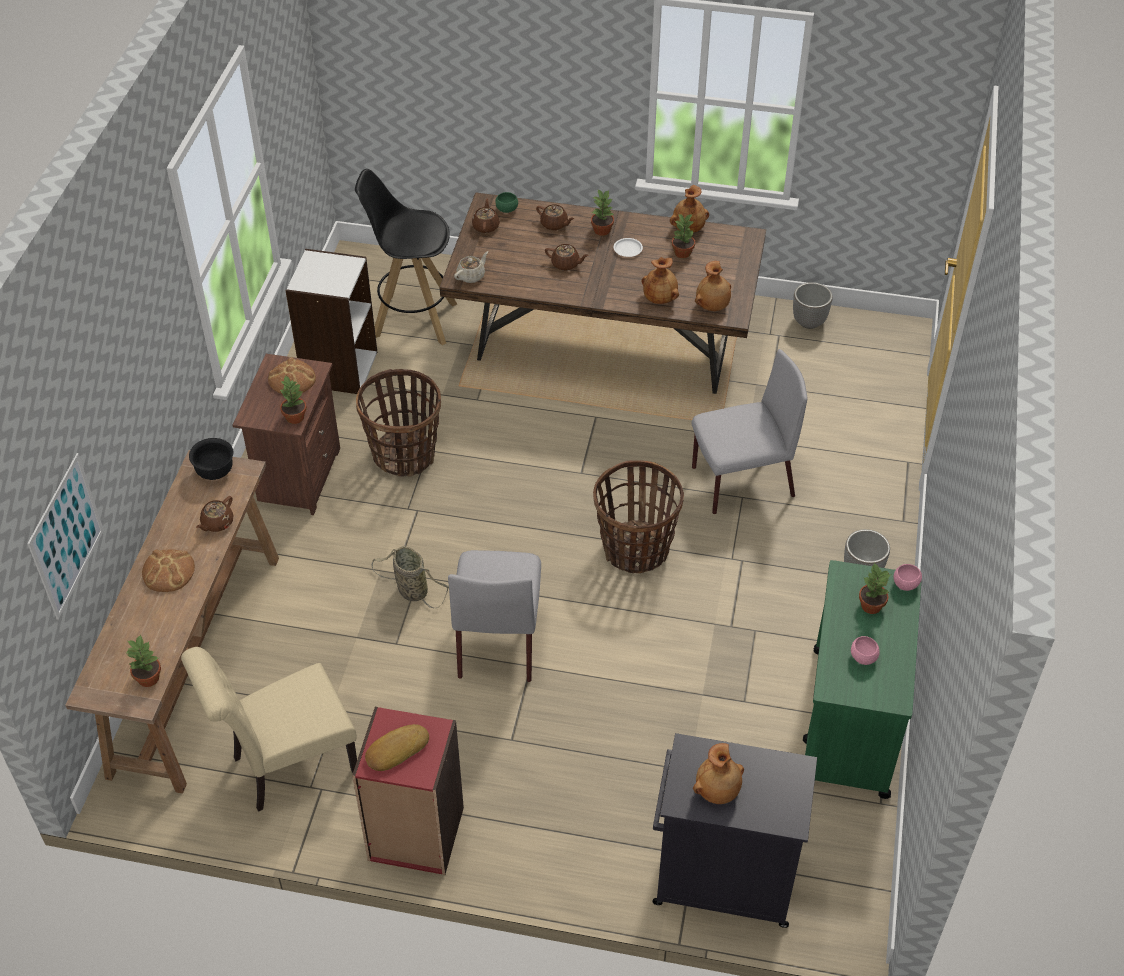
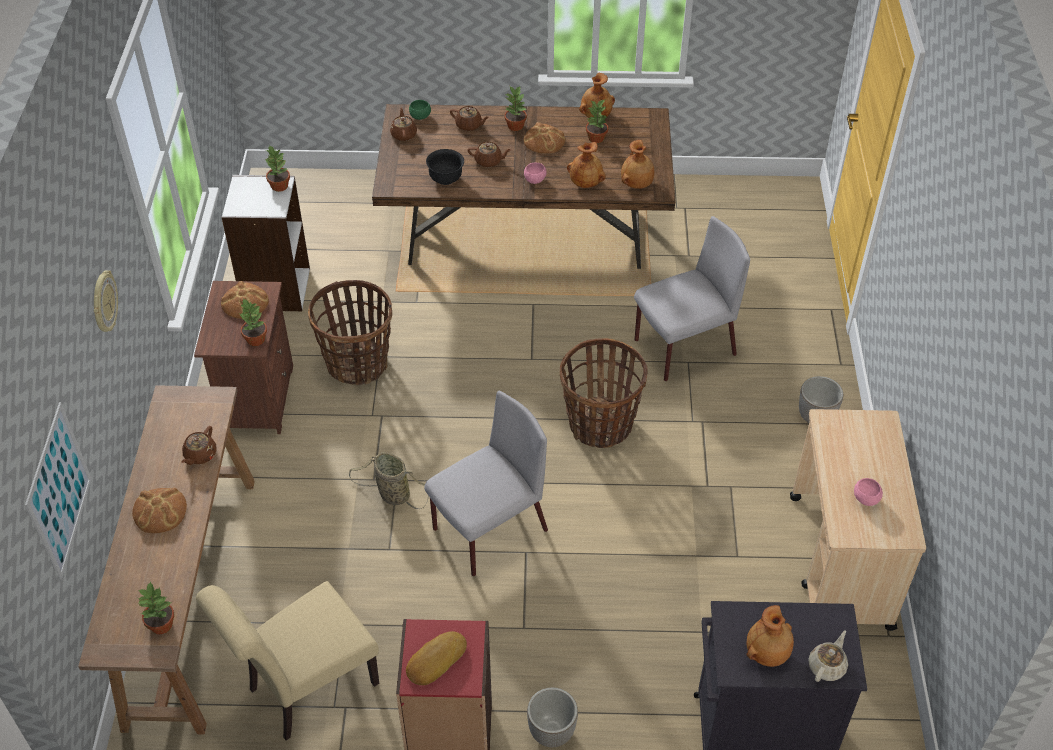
camera: 10 degrees left, 0 degrees up
(139, 364) = (103, 303): none -> wall clock
(215, 472) = (187, 404): black bowl -> black bowl (446, 179)
(413, 319) = (338, 234): black stool -> none
(471, 276) = (401, 182): beige teapot -> beige teapot (827, 666)
(498, 640) = (488, 531): grey chair -> grey chair turned 120 degrees counterclockwise
(628, 249) = (544, 140): white plate -> bread
(808, 322) = (709, 193): planter -> planter (551, 733)
(849, 723) = (840, 562): green cart -> beige cart
(870, 605) = (859, 447): potted plant -> potted plant (279, 186)
(905, 584) = (885, 422): pink bowl -> pink bowl (535, 180)

